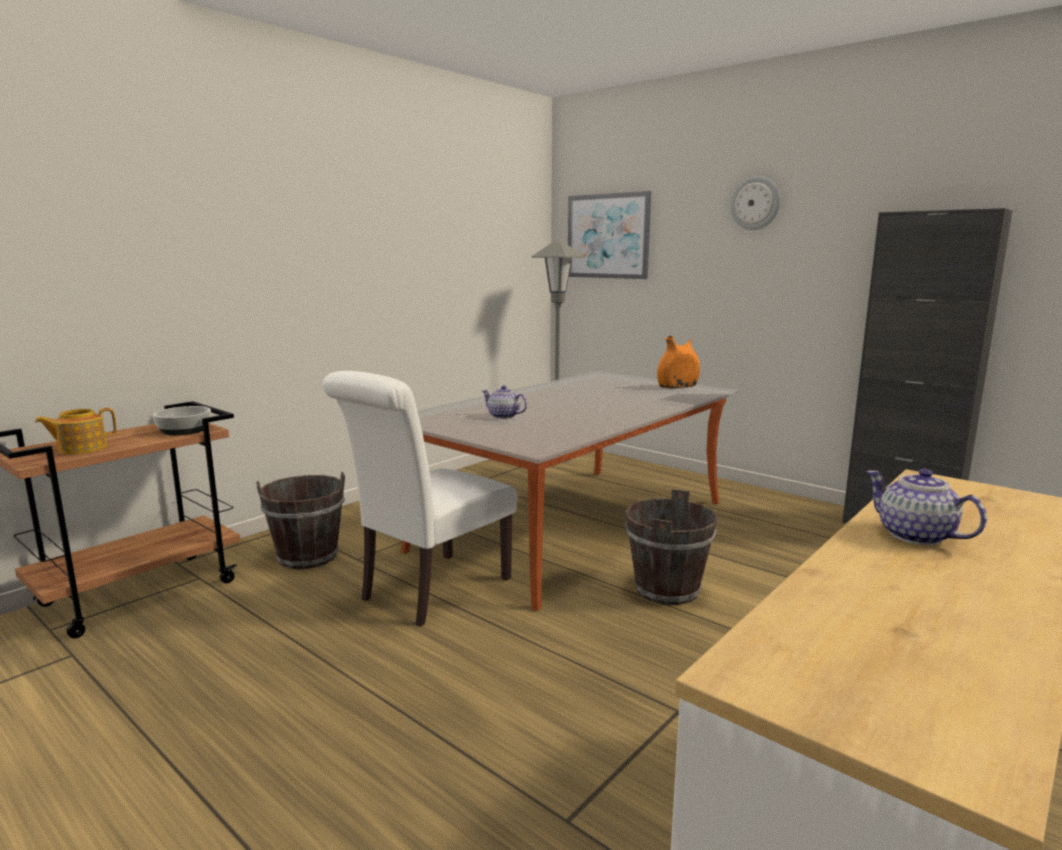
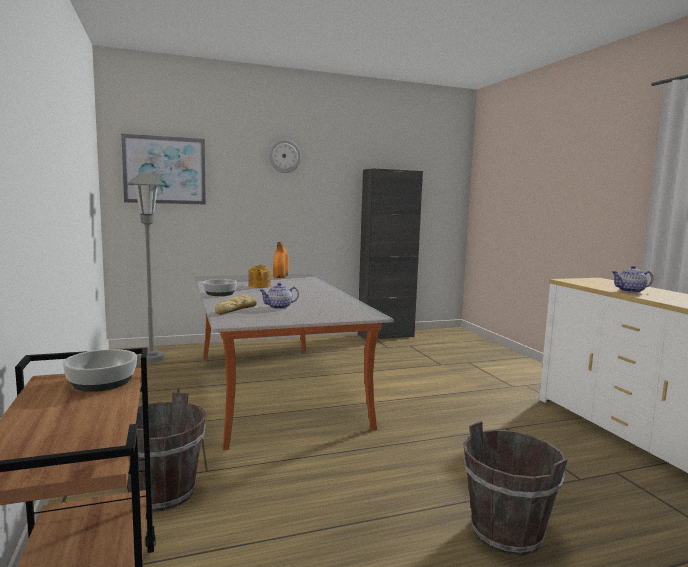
camera: 60 degrees left, 5 degrees down
(81, 448) = (79, 433): teapot -> teapot (259, 286)
(429, 591) = (308, 455): white chair -> none
(464, 409) = (237, 309): none -> bread
(527, 392) = (220, 293): none -> bowl
(666, 589) = (389, 393): brown bucket -> brown bucket (506, 533)

